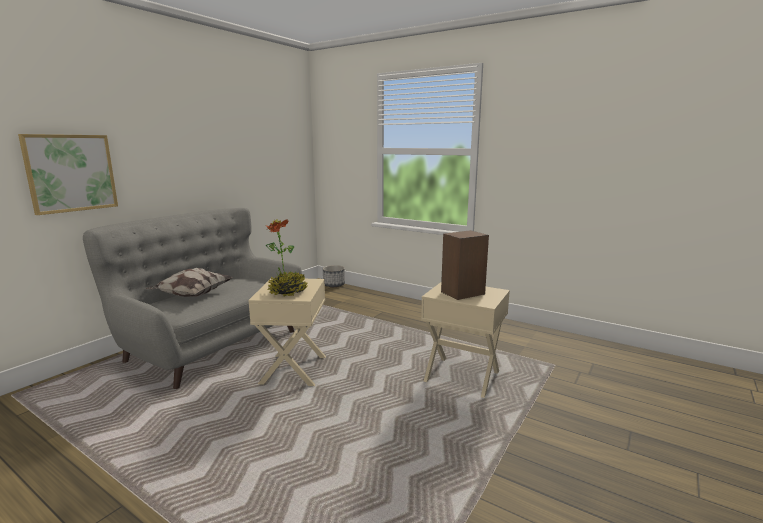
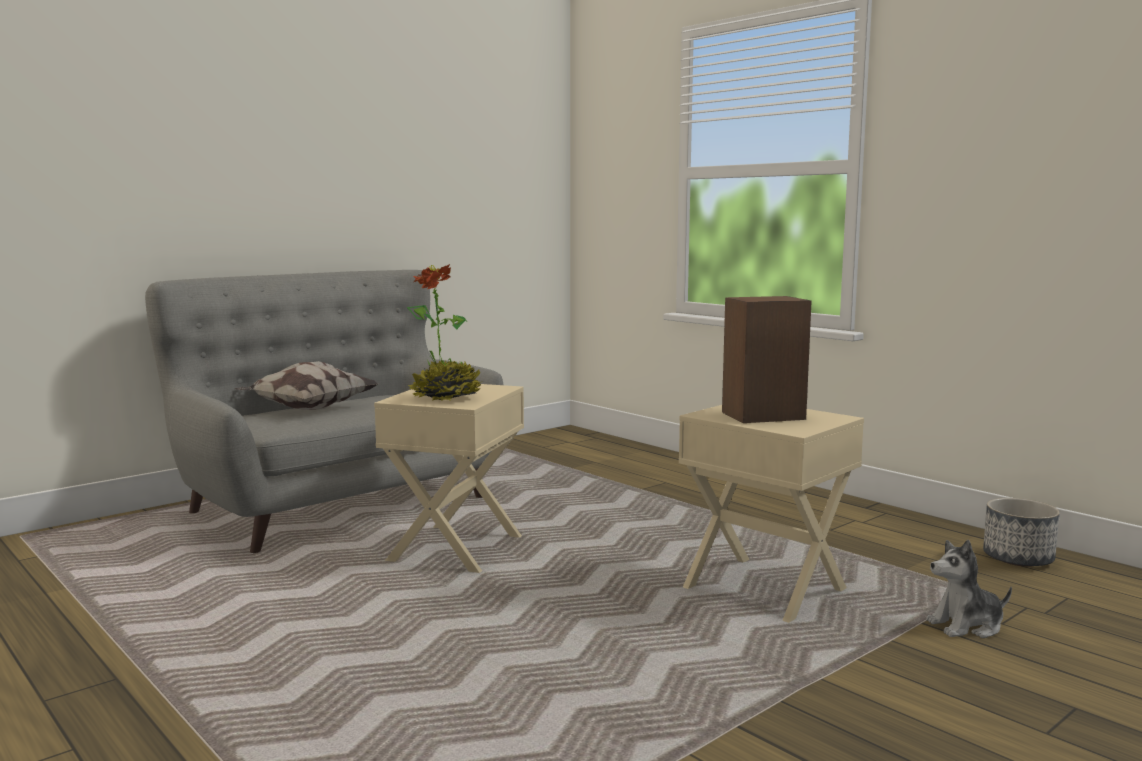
camera: 15 degrees right, 5 degrees down
(71, 173) = (141, 193): picture -> none
(334, 285) = (594, 437): planter -> planter (1018, 559)
(561, 387) = (966, 626): none -> plush toy

